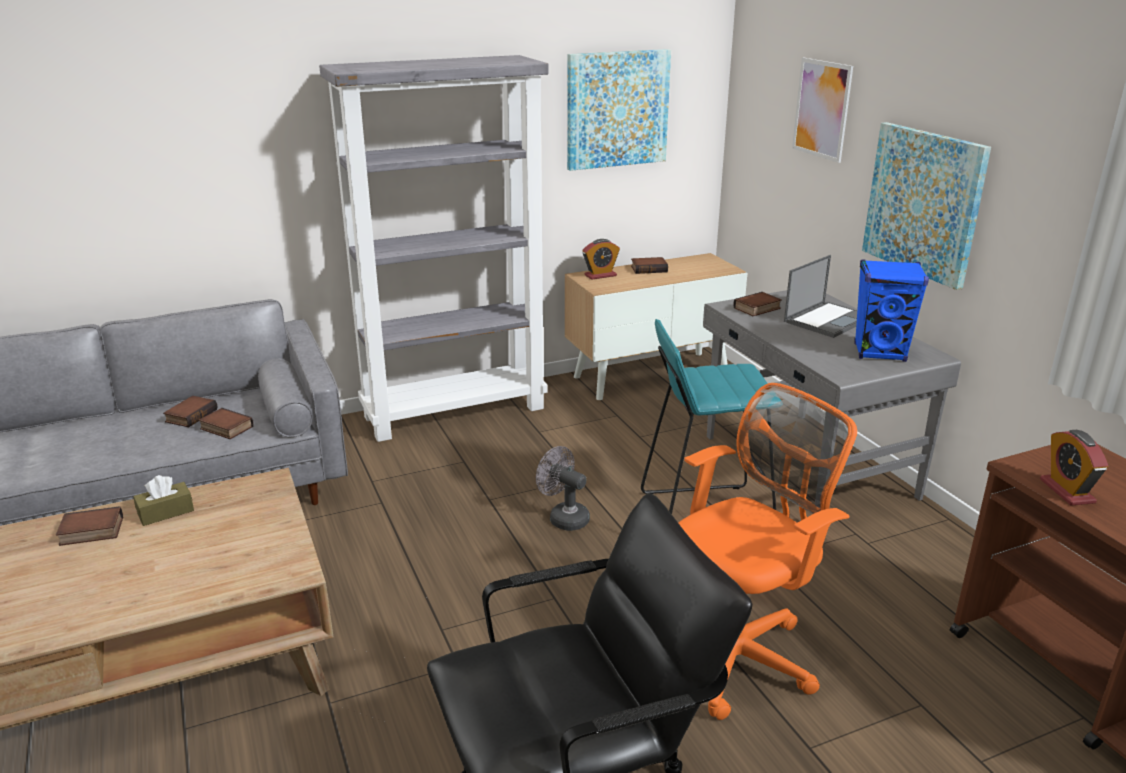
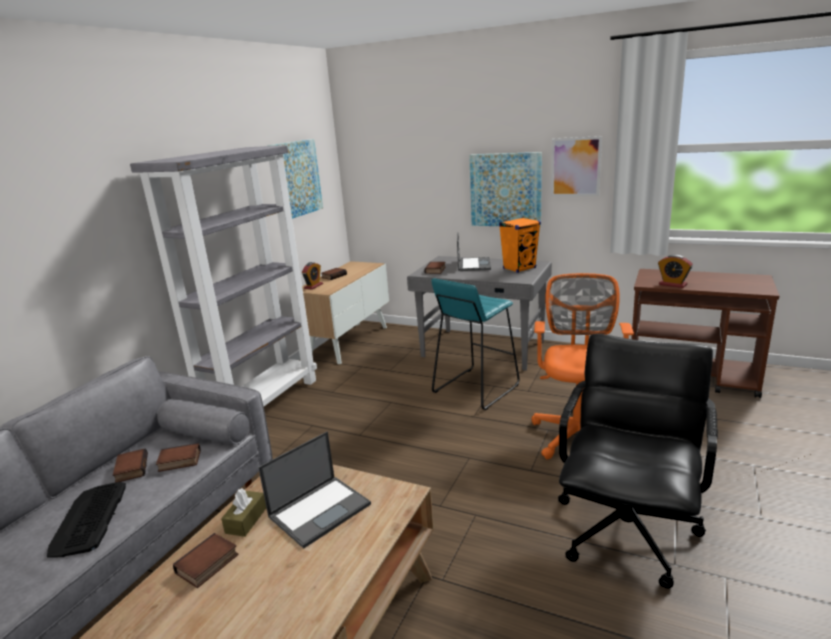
camera: 40 degrees left, 5 degrees down
(108, 444) = (89, 519): none -> keyboard
(219, 540) = (320, 509): none -> laptop
(564, 517) = (413, 422): grey fan -> none
(822, 109) = (420, 157): picture -> picture (575, 167)
(880, 353) = (519, 268): blue speaker -> orange speaker

